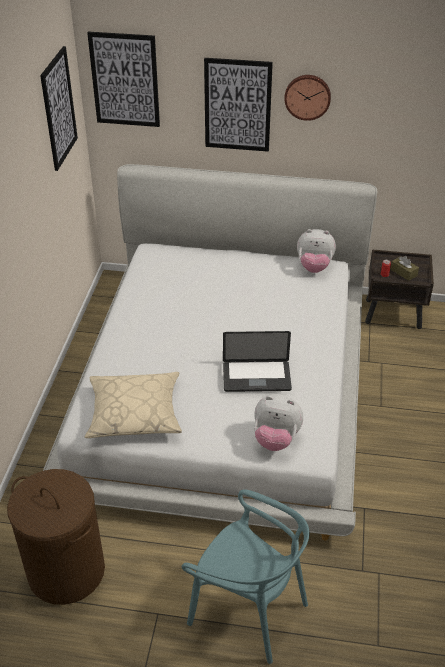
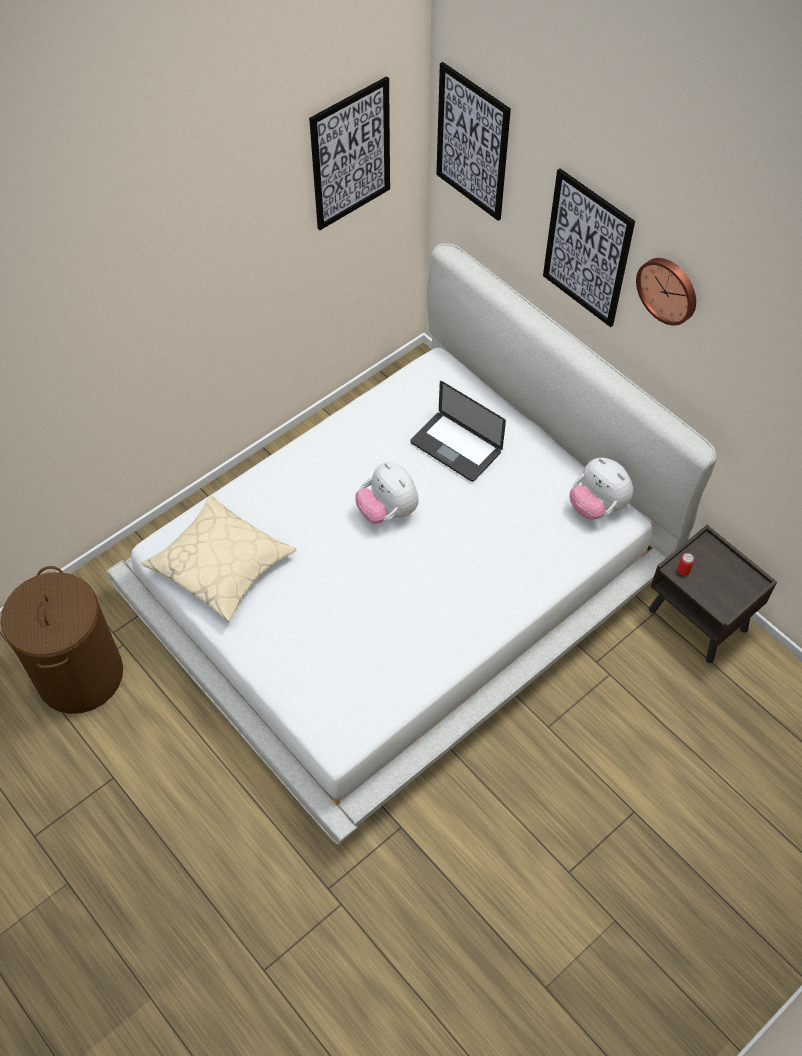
camera: 40 degrees right, 15 degrees up
(248, 609) = (189, 838): turquoise chair -> none
(256, 377) = (376, 608): laptop -> laptop (455, 447)
(276, 439) = (320, 694): plush toy -> plush toy (388, 511)
(403, 272) = (711, 583): brown tissue box -> none

